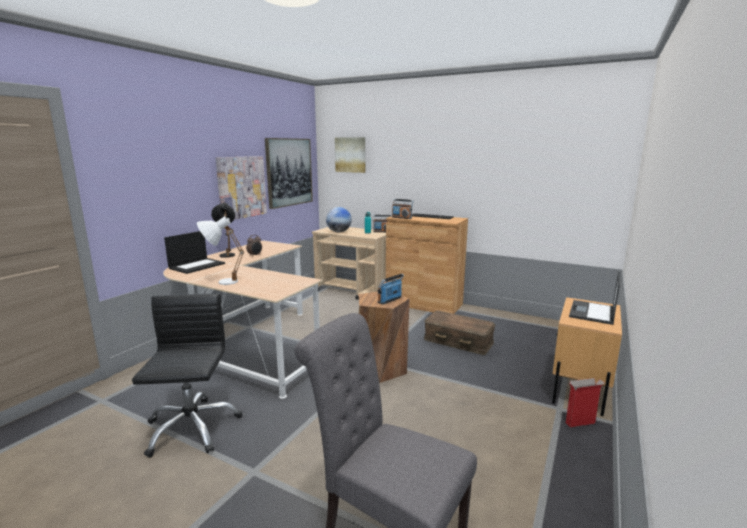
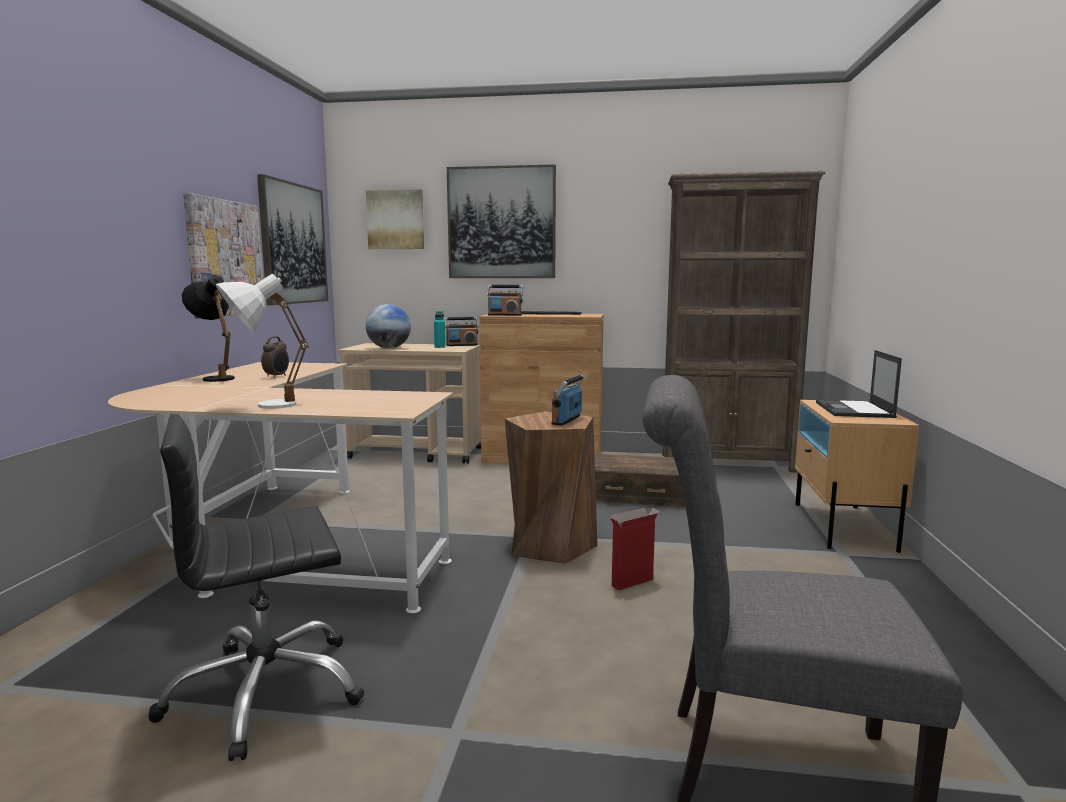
camera: 20 degrees left, 5 degrees down
(191, 428) = (265, 692): black office chair -> black office chair turned 90 degrees counterclockwise
(197, 266) = (175, 392): laptop -> none
(409, 158) = (501, 223): none -> picture
(541, 324) = (727, 463): none -> brown bookcase
(580, 423) = (883, 564): cardboard box -> cardboard box (633, 582)

